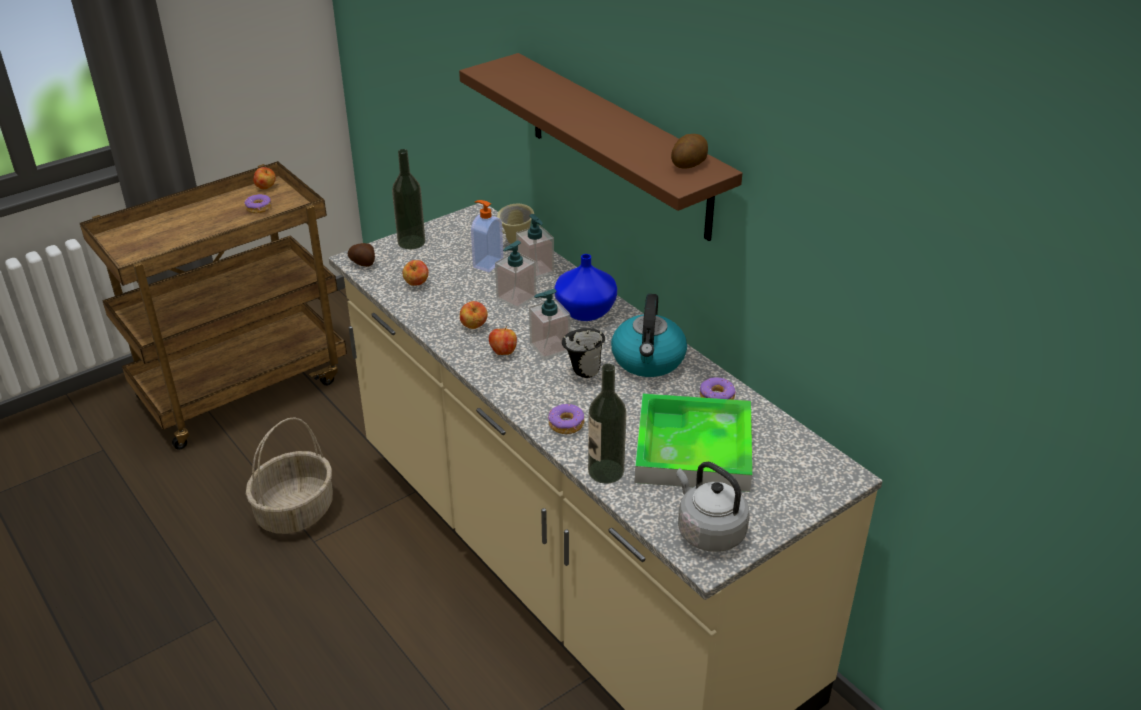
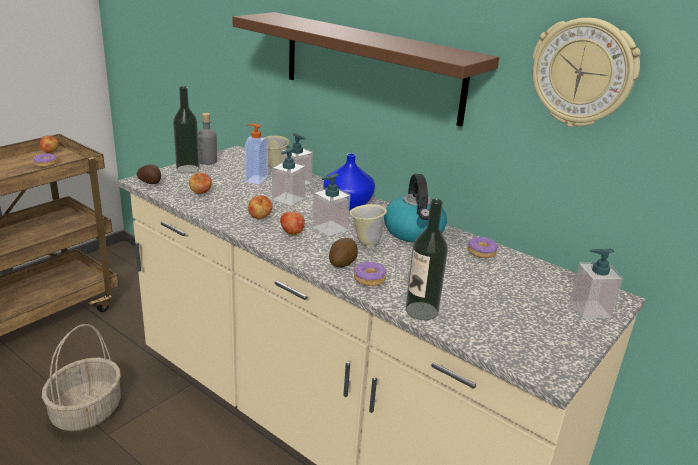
camera: 15 degrees left, 10 degrees down
(438, 230) = (208, 161): none -> grey bottle
(583, 372) = (365, 242): black mug -> beige mug
(688, 163) = (454, 52): potato -> potato (342, 262)
(693, 449) = (485, 288): tray -> none
(708, 531) = (536, 349): grey kettle -> none
(801, 488) = (589, 309): none -> soap dispenser
(820, 214) = (583, 73): none -> wall clock

